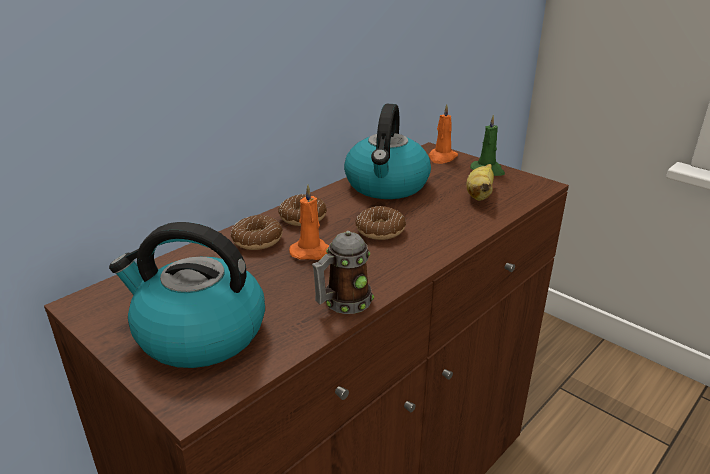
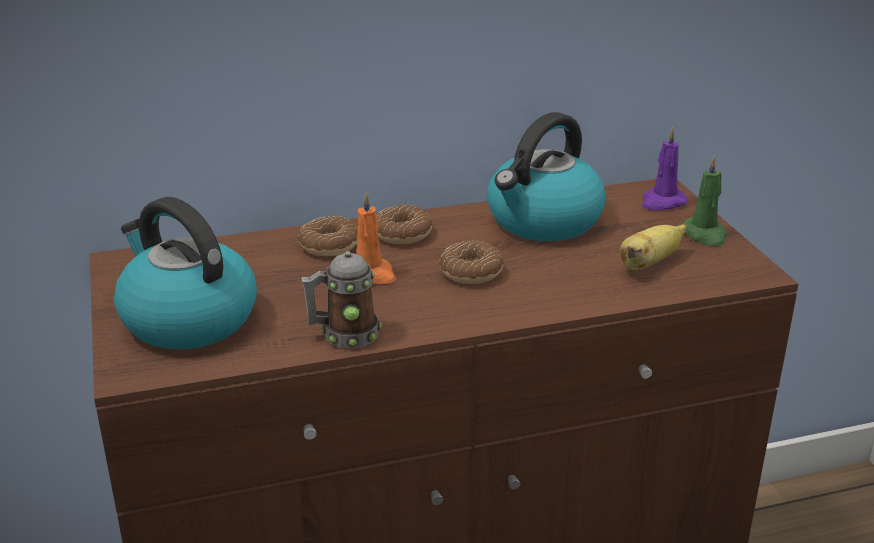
camera: 30 degrees right, 0 degrees up
(442, 158) = (662, 202): orange candle -> purple candle

